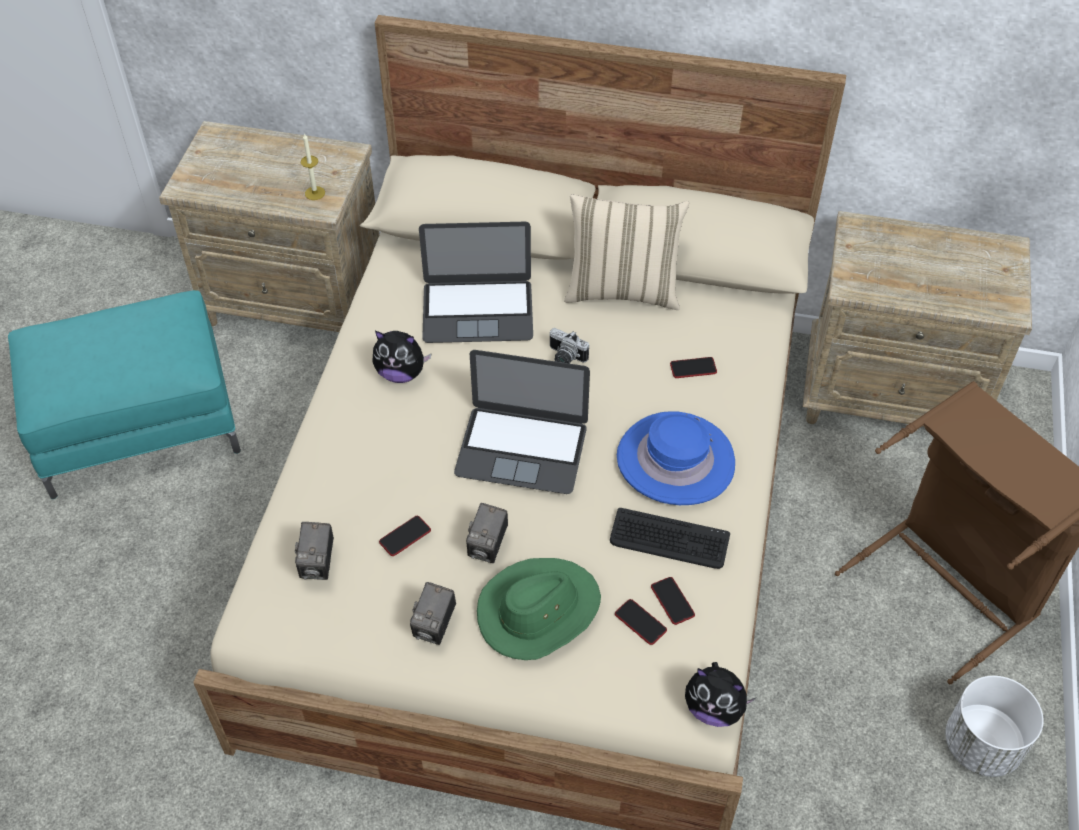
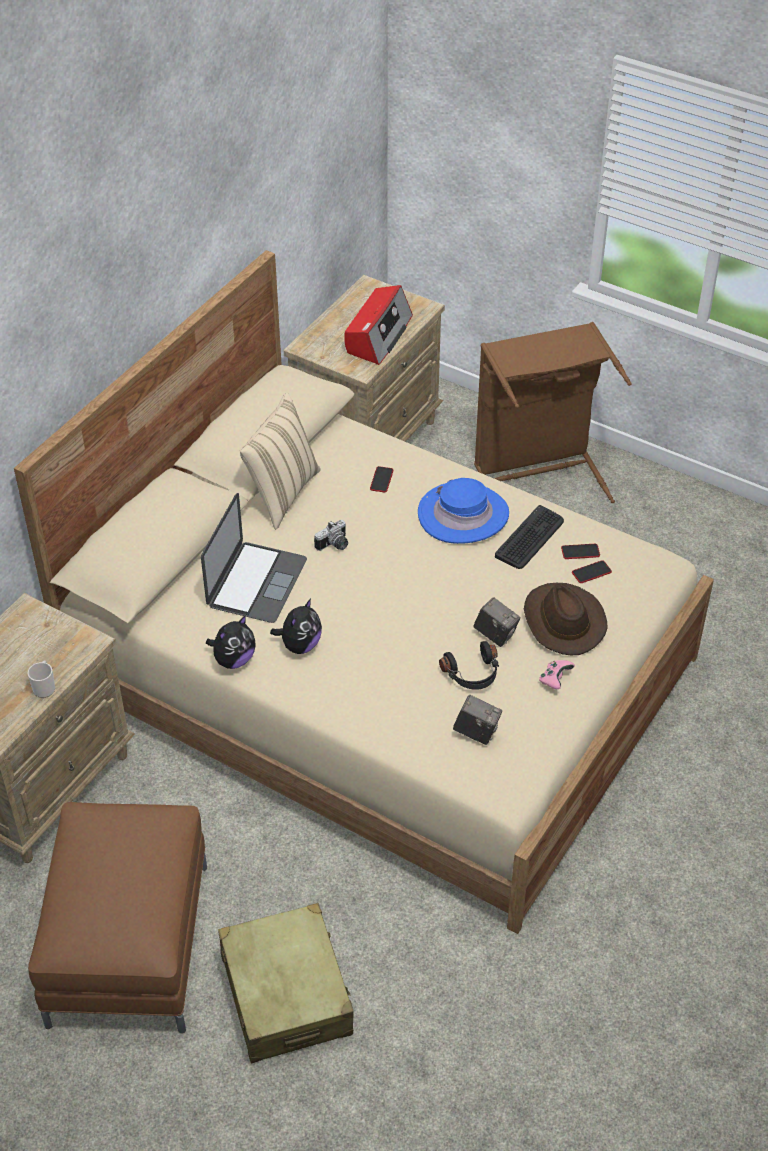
camera: 70 degrees left, 5 degrees down
(107, 564) = (286, 994): none -> beige suitcase
(138, 425) = (129, 943): turquoise ottoman -> brown ottoman
(255, 198) = (44, 687): none -> mug
(315, 193) = (66, 643): candle -> none
(405, 536) = (472, 674): phone -> black headphones
(435, 626) = (555, 680): camera -> pink game controller
(521, 449) = (417, 591): laptop -> none
(538, 610) = (562, 621): green hat -> brown hat
(714, 708) = (667, 558): plush toy -> plush toy (233, 660)
(923, 282) = (378, 335): none -> radio
(982, 745) = (660, 505): white planter -> none

